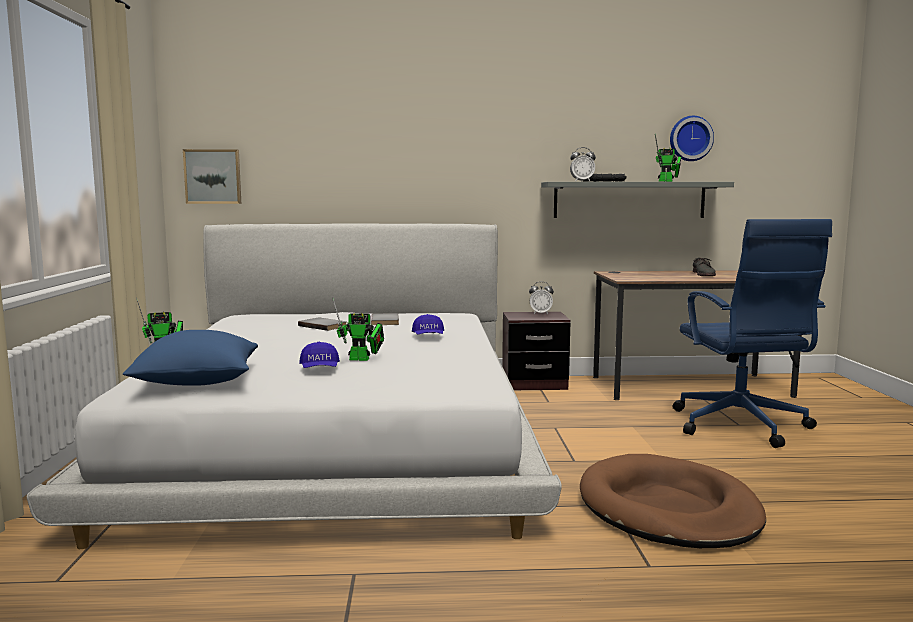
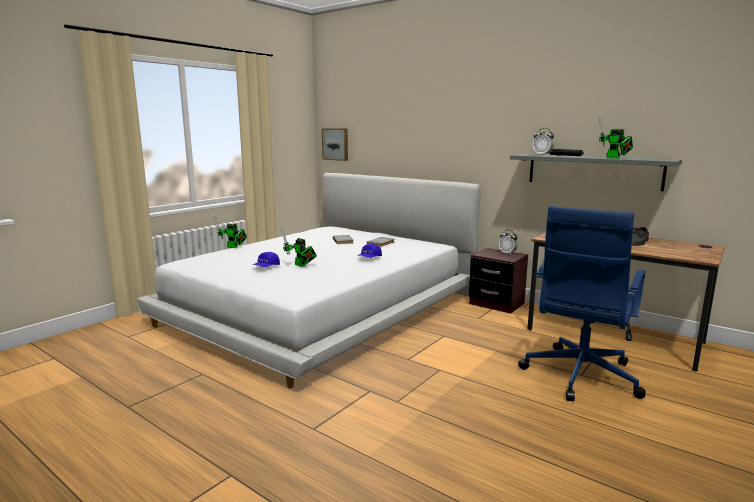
camera: 40 degrees right, 5 degrees up
(197, 382) = (208, 262): blue pillow -> none
(668, 509) = (394, 406): brown dog bed -> none
(690, 138) = (655, 118): wall clock -> none

